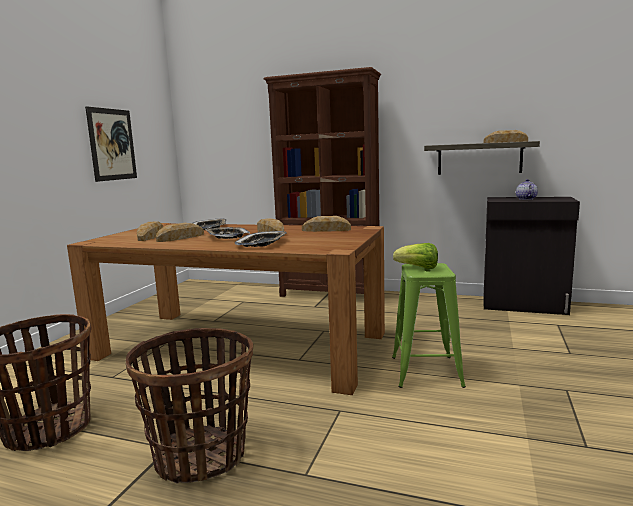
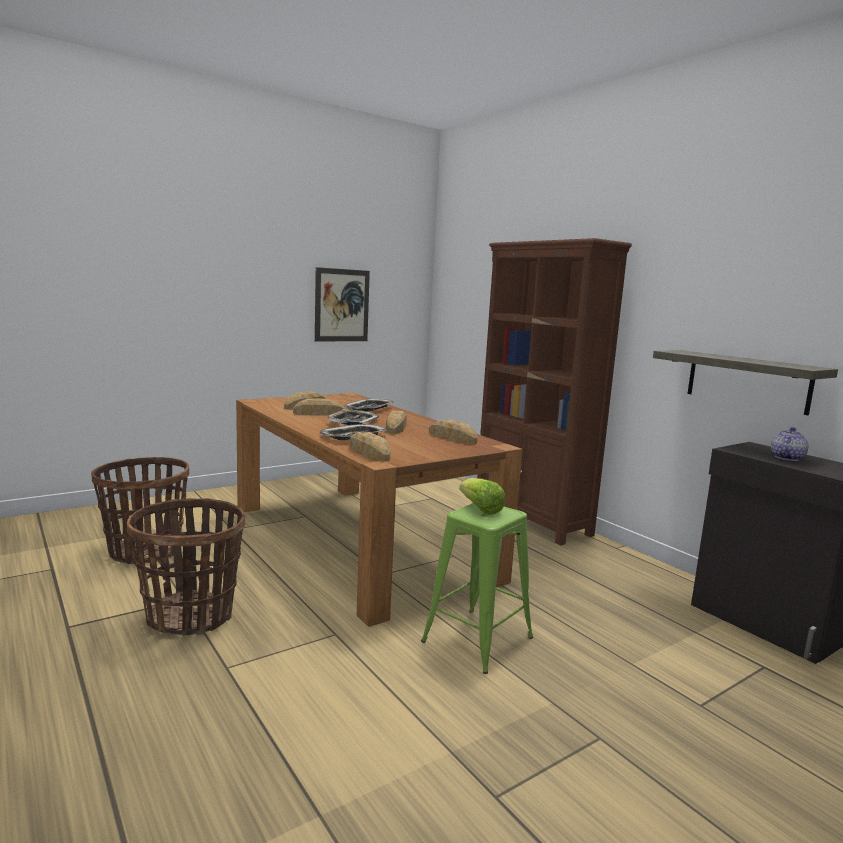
camera: 35 degrees right, 0 degrees up
(505, 142) = (780, 363): bread -> bread (369, 453)

